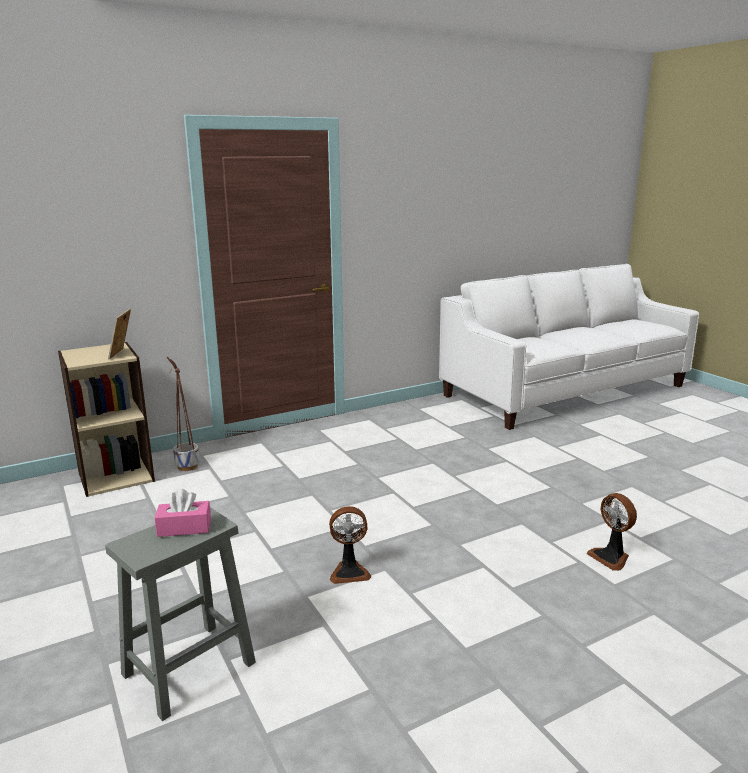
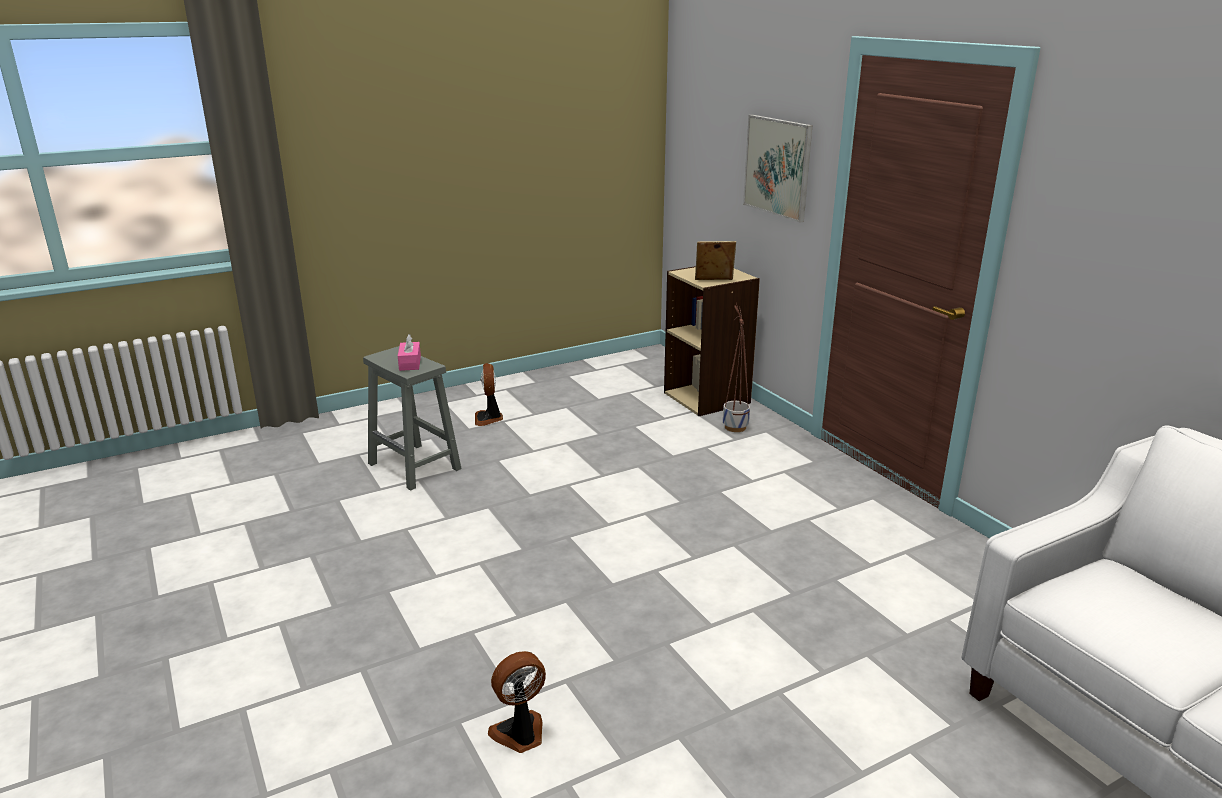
camera: 90 degrees right, 5 degrees up
(116, 237) = (777, 167): none -> picture
(349, 572) = (522, 528): fan -> fan (489, 418)

